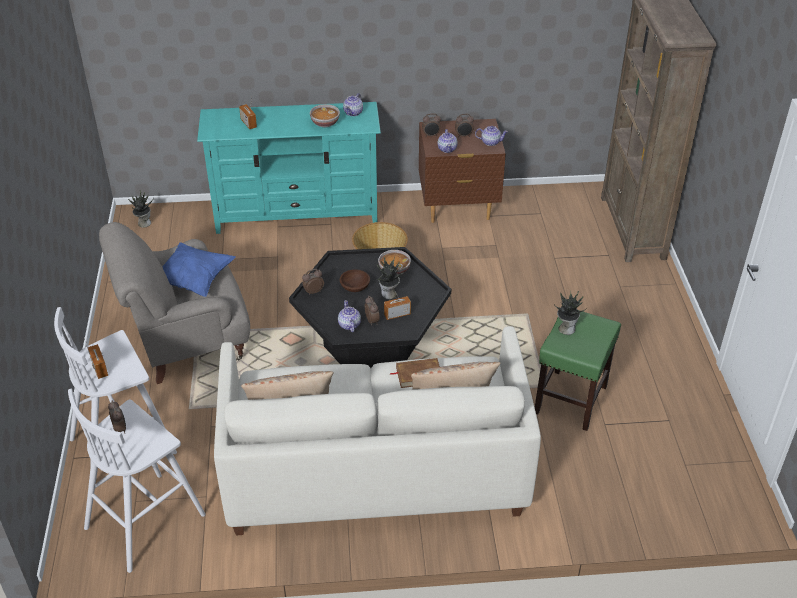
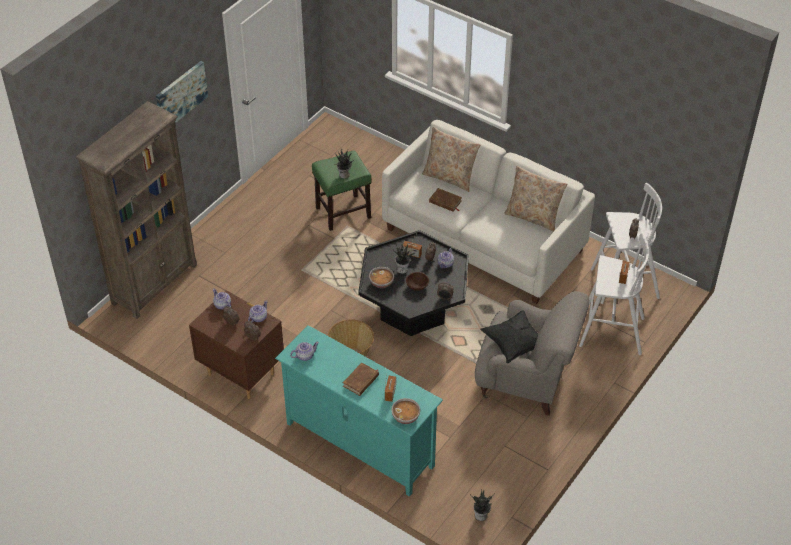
camera: 140 degrees left, 5 degrees up
(194, 280) = (514, 344): blue pillow -> black pillow
(283, 119) = (361, 381): none -> brown book
(325, 123) = (336, 357): bowl -> bowl (406, 417)
(735, 113) = (181, 95): none -> picture

